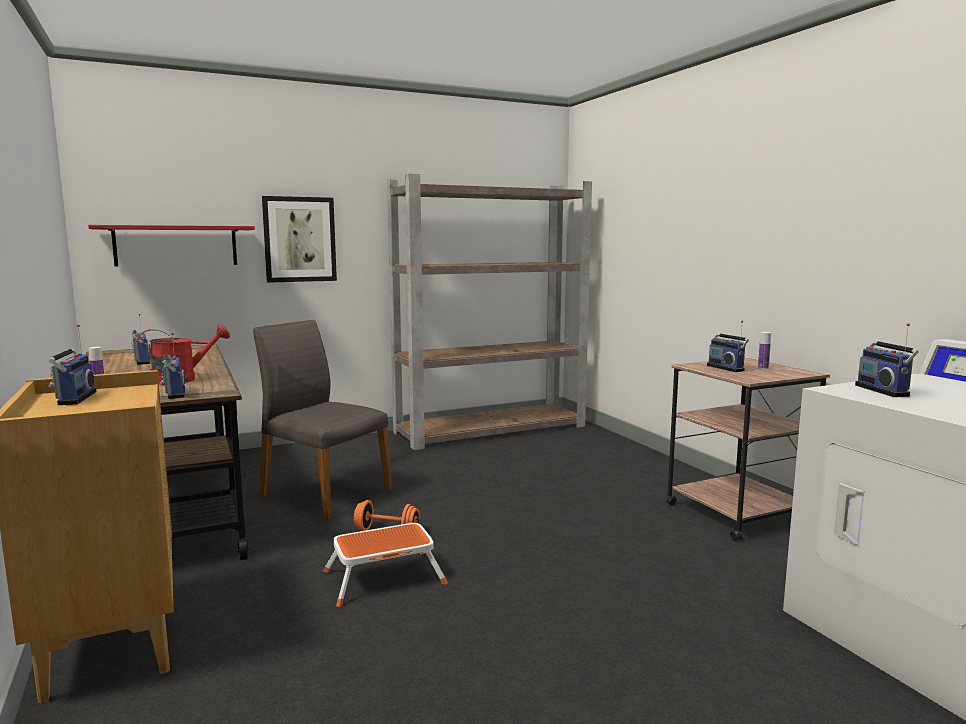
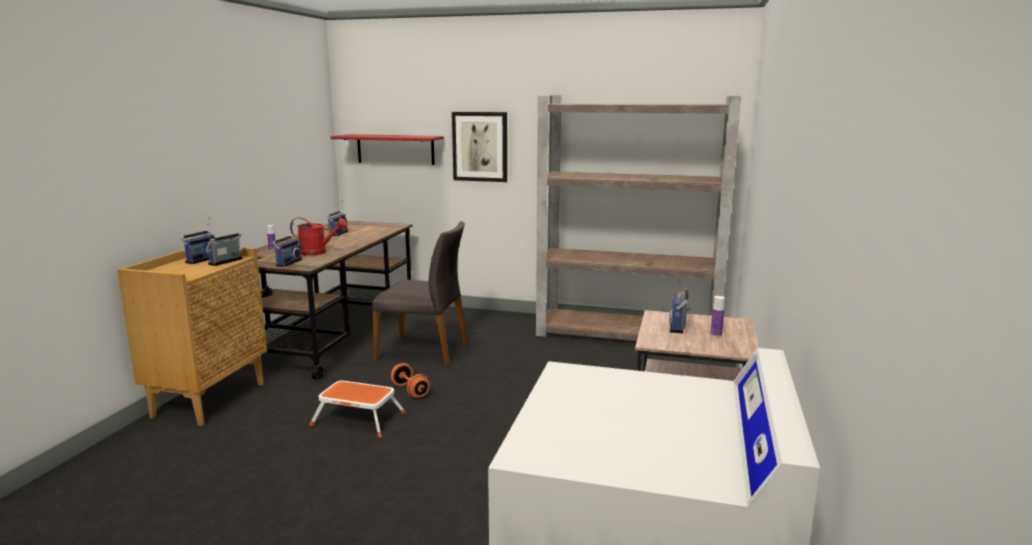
camera: 40 degrees right, 5 degrees up
(323, 493) = (424, 351): grey chair -> grey chair turned 120 degrees clockwise
(884, 390) = (602, 384): radio -> radio (227, 262)

